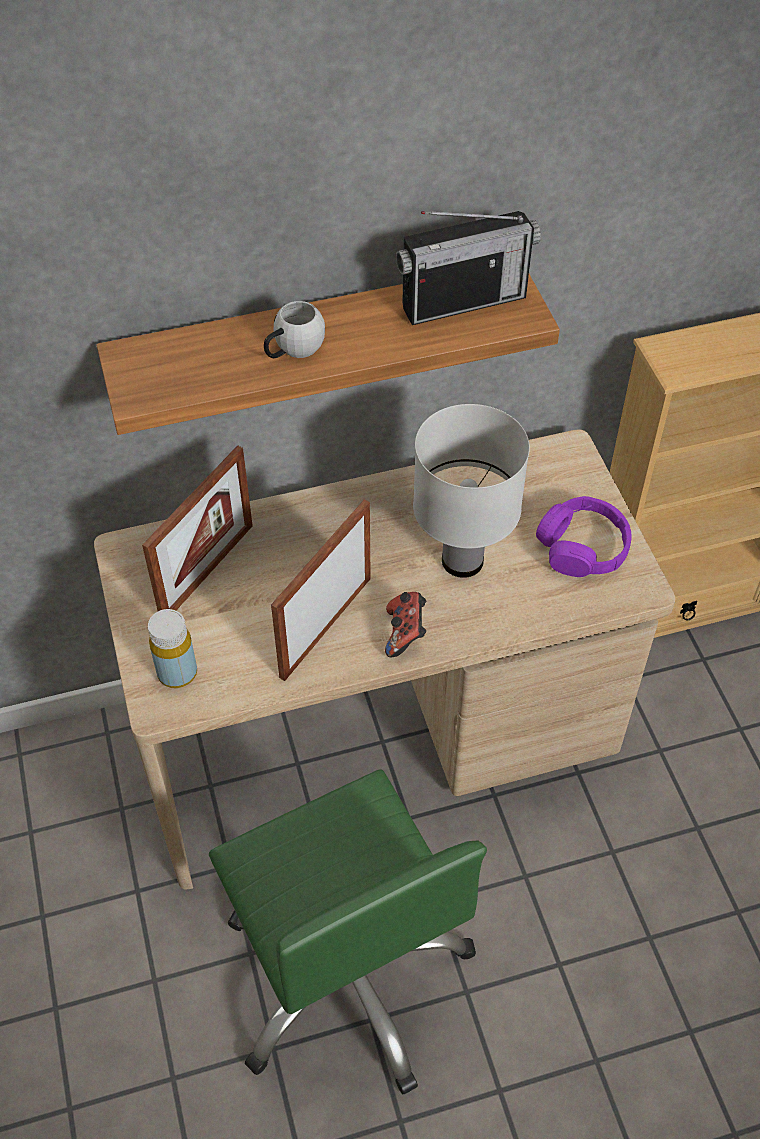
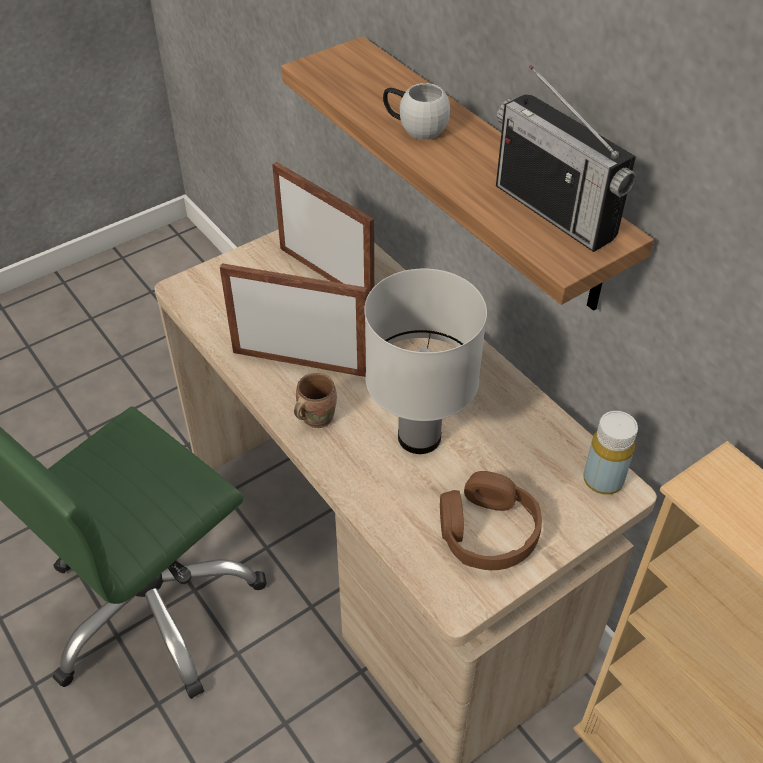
camera: 70 degrees right, 5 degrees down
(177, 673) = (218, 289): yellow bottle -> yellow bottle (603, 480)
(207, 571) = (326, 275): picture frame -> picture frame turned 150 degrees counterclockwise
(405, 633) = (314, 417): game controller -> brown mug
(582, 547) = (487, 532): purple headphones -> brown headphones

